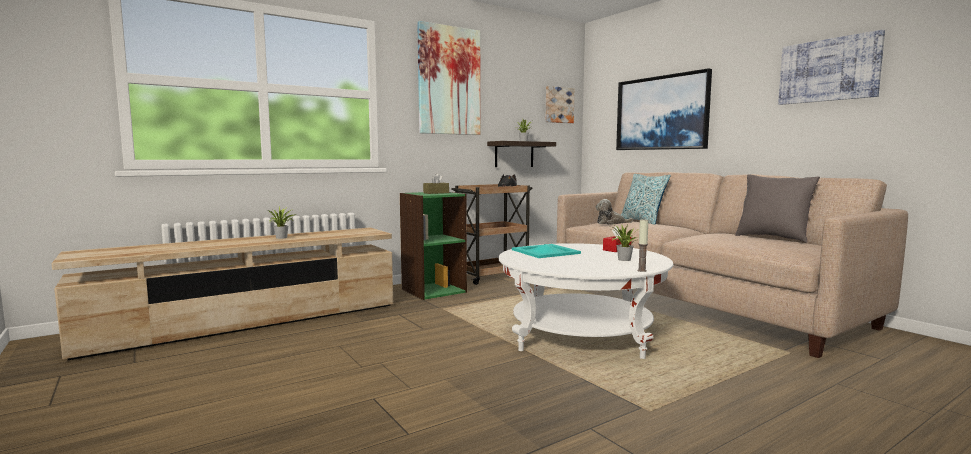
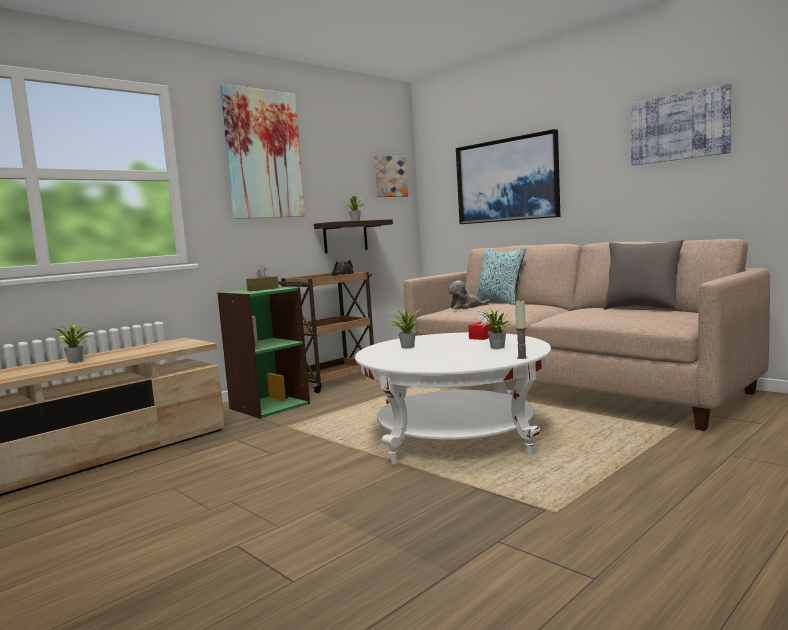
camera: 10 degrees left, 0 degrees up
(545, 252) = (406, 347): turquoise tray -> potted plant

